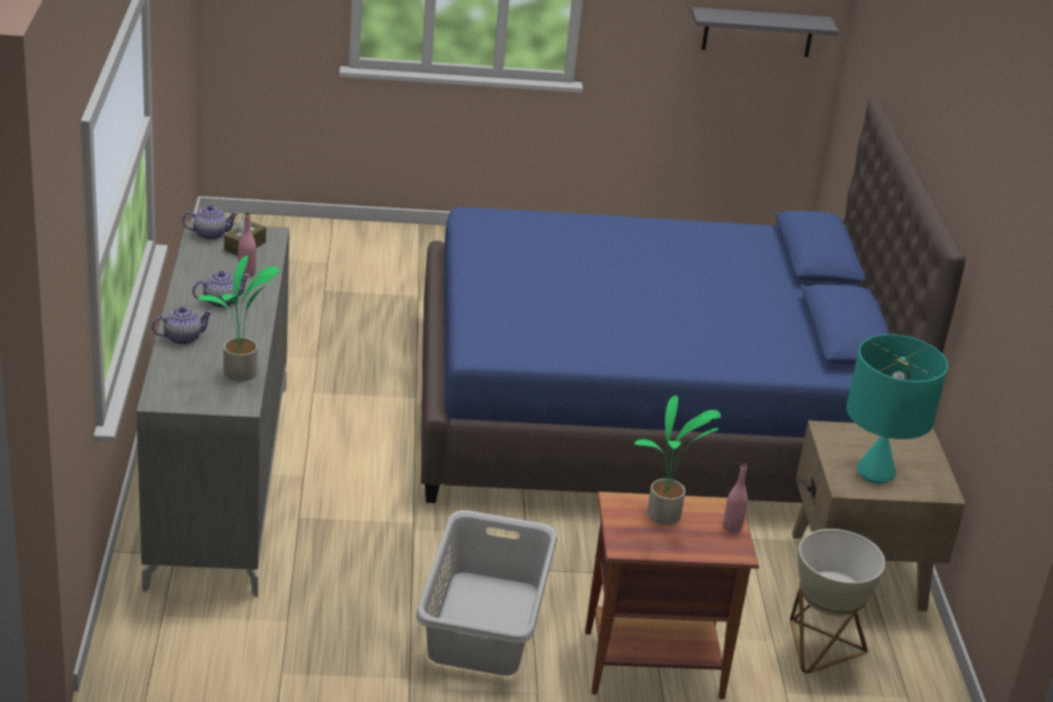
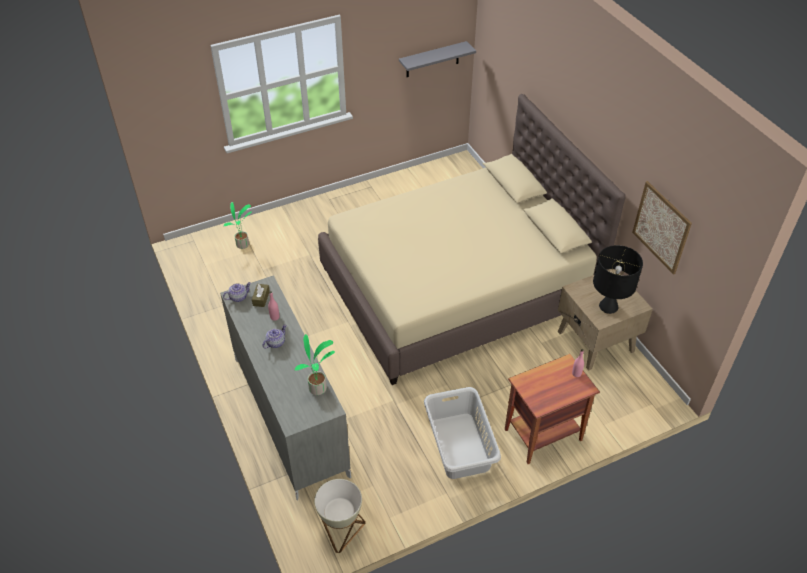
camera: 20 degrees left, 15 degrees up
(182, 338) = (273, 377): teapot -> none
(646, 415) = (457, 287): blue bed -> beige bed
(665, 517) = (545, 380): potted plant -> potted plant (243, 245)
(819, 649) = (604, 394): planter -> planter (341, 532)
(875, 475) = (608, 308): turquoise table lamp -> black table lamp
(1002, 315) = (661, 227): none -> picture

